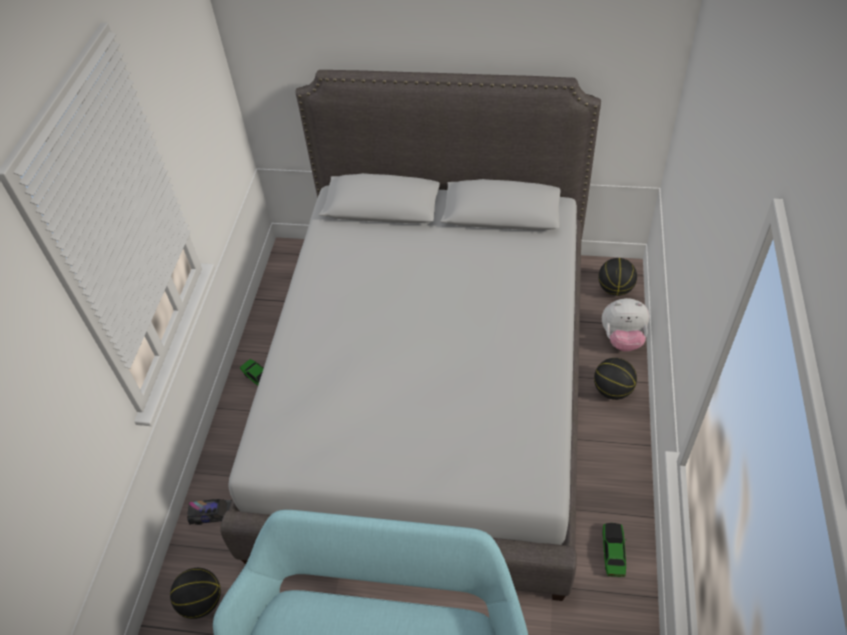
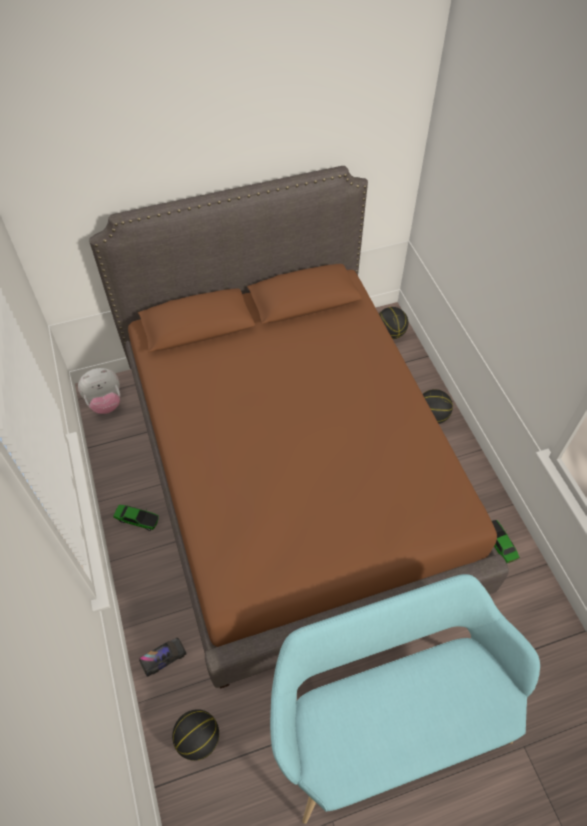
camera: 30 degrees left, 5 degrees up
(430, 394) = (293, 474): grey bed -> brown bed
(622, 339) = (417, 372): plush toy -> plush toy (105, 403)

